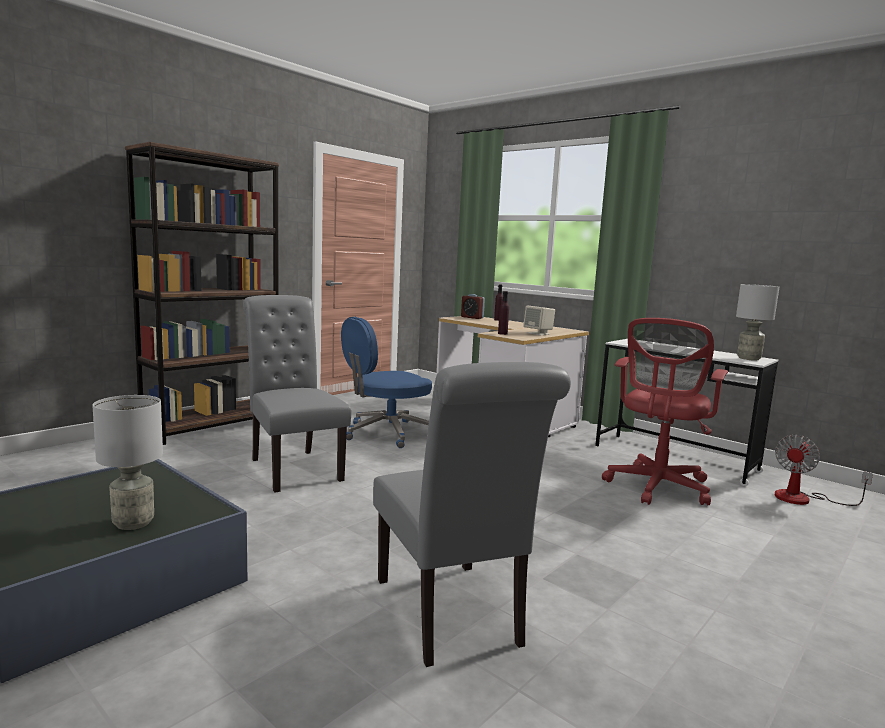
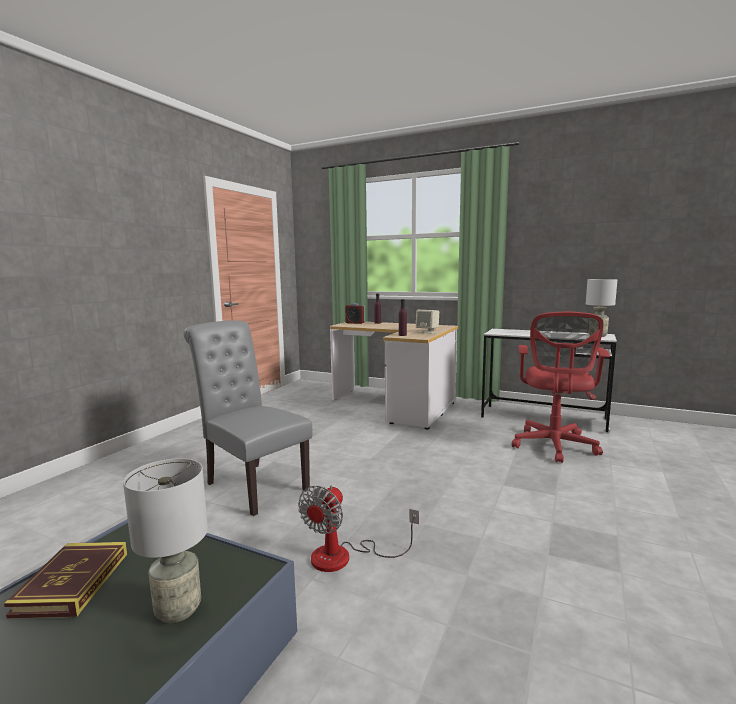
camera: 15 degrees left, 0 degrees up
(71, 492) = (72, 583): none -> book
(212, 426) = (144, 453): brown bookcase -> none
(387, 433) = (312, 433): blue office chair -> none
(452, 616) = (513, 618): grey chair -> none
(804, 499) = (652, 437): fan -> fan (345, 557)

